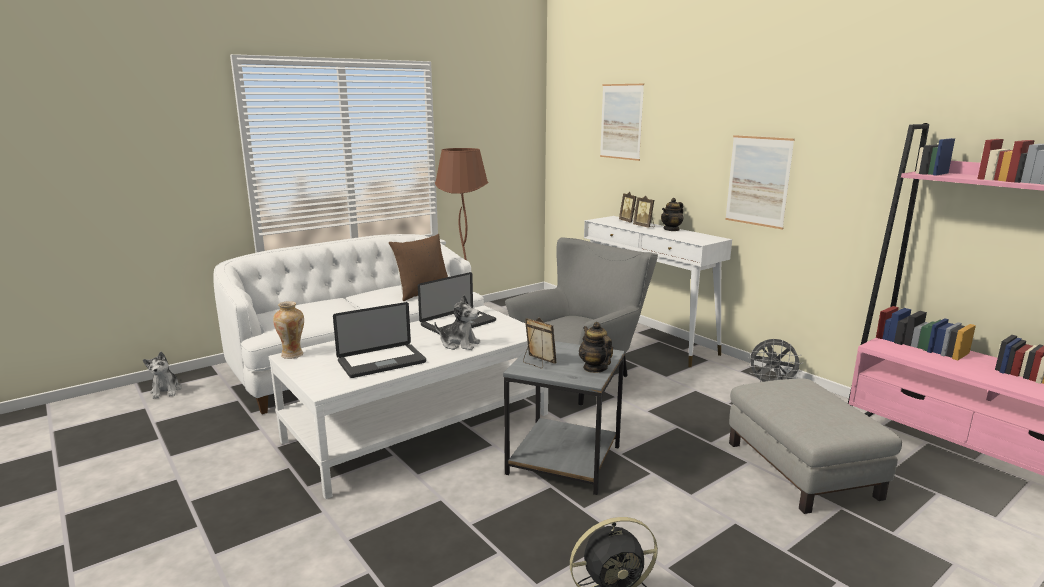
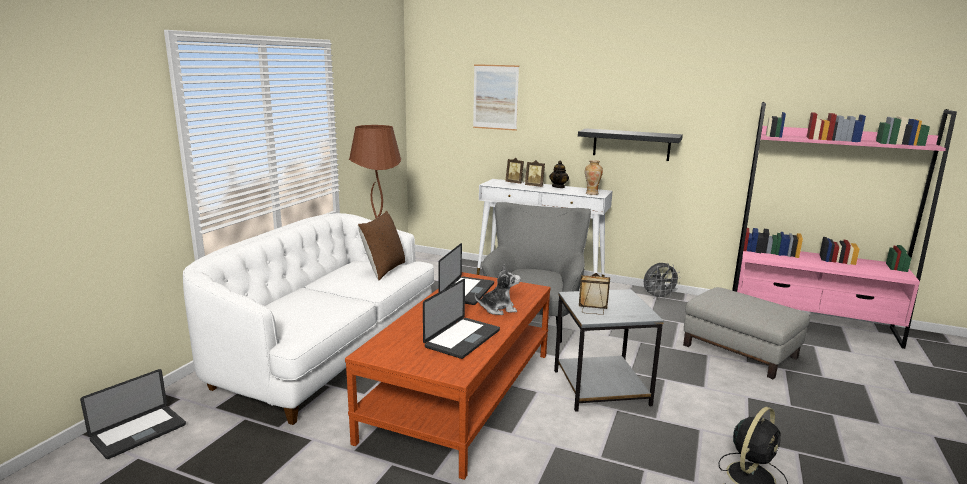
camera: 30 degrees left, 0 degrees up
(166, 391) = (139, 433): plush toy -> laptop
(293, 355) = (369, 351): vase -> vase (592, 193)
(420, 427) = (461, 394): white coffee table -> brown coffee table
(595, 368) = (635, 306): teapot -> none
(758, 181) = (631, 144): picture -> black shelf

